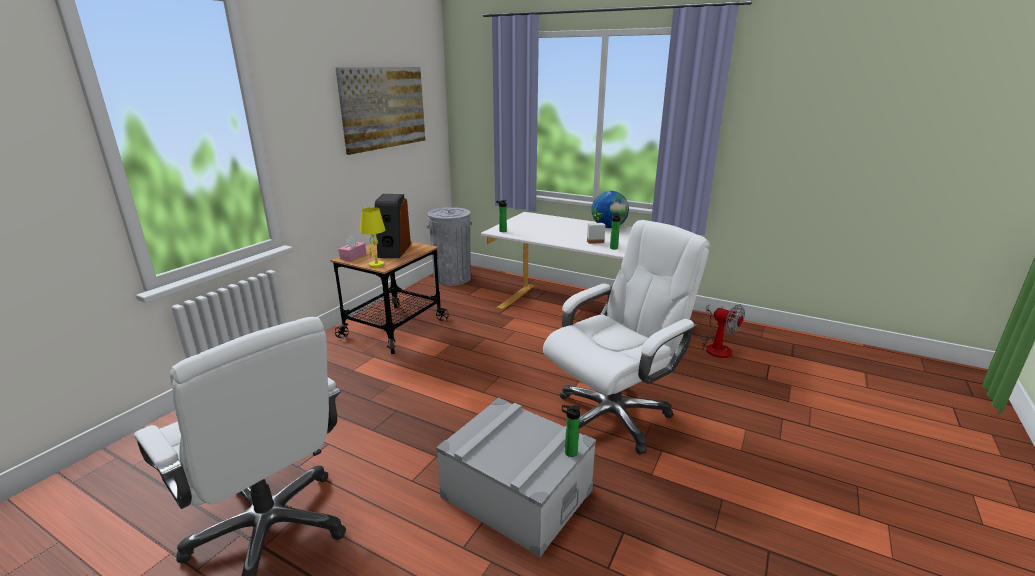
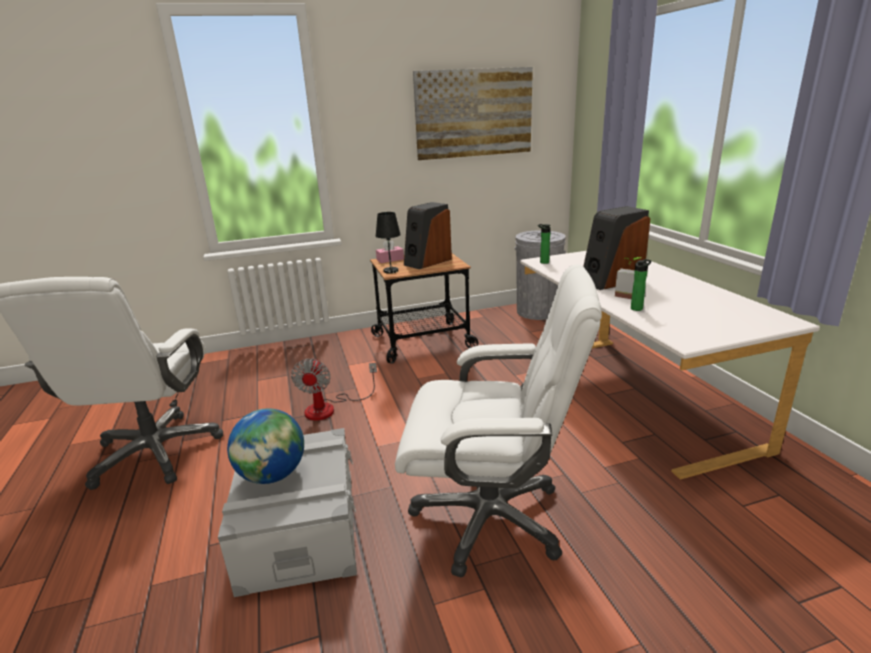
camera: 45 degrees right, 0 degrees up
(376, 265) = (390, 271): yellow table lamp -> black table lamp
(568, 234) = (611, 281): none -> speaker
(569, 452) = (307, 509): bottle -> none
(608, 227) = (686, 283): globe -> globe (272, 475)
(716, 346) = (774, 513): fan -> fan (329, 408)

